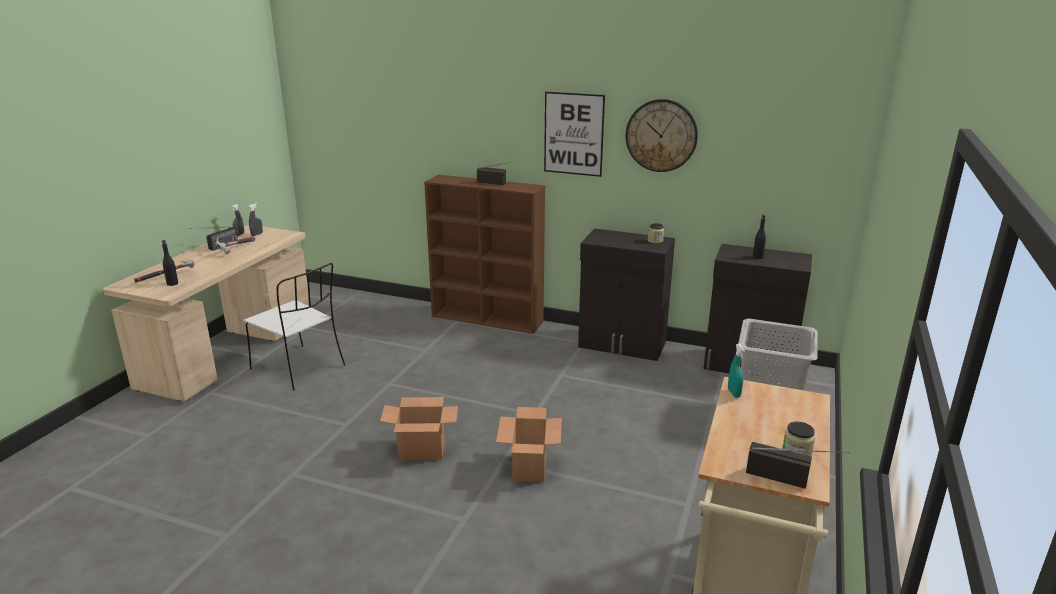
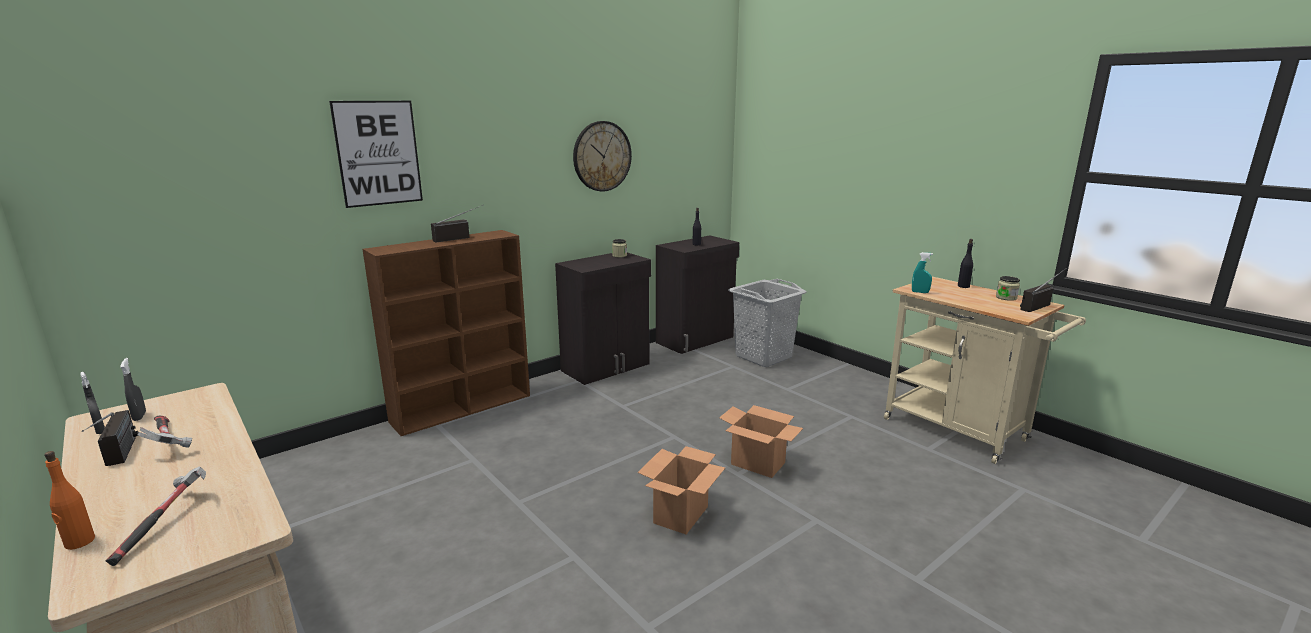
camera: 60 degrees left, 5 degrees down
(150, 270) = (79, 542): none -> orange bottle
(172, 283) = (212, 520): black bottle -> black bottle (963, 286)
(299, 368) = (378, 567): white chair -> none
(573, 134) = (524, 167): picture -> picture (378, 153)

